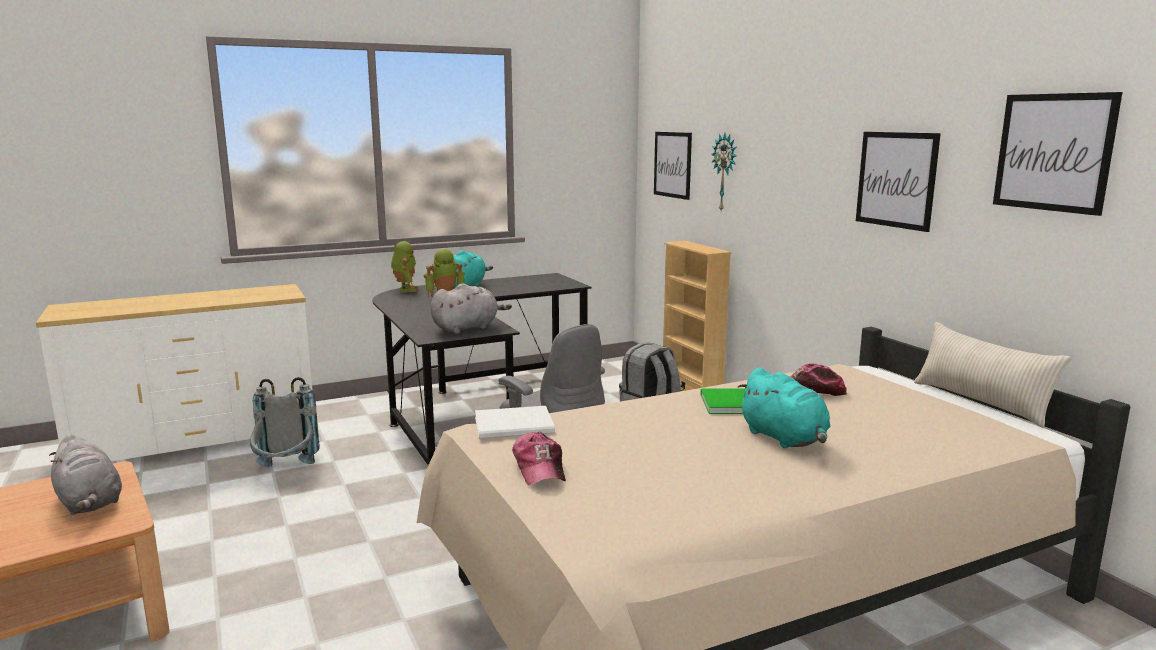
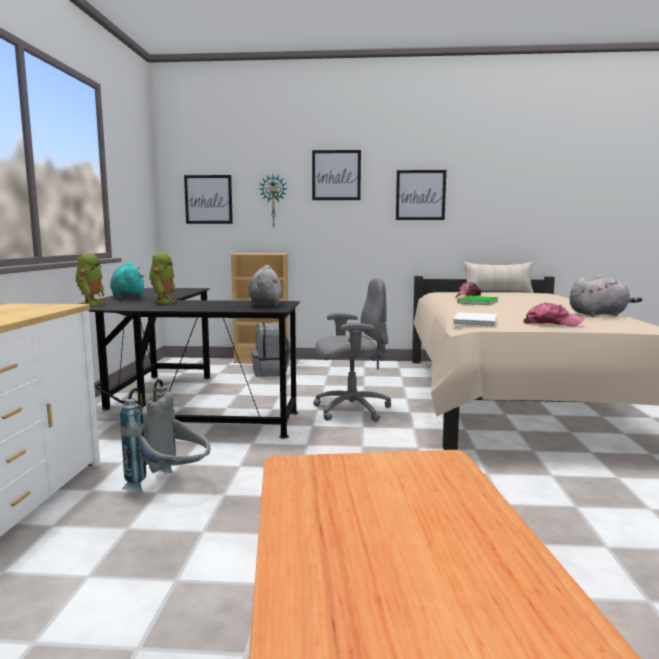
camera: 60 degrees left, 5 degrees down
(89, 503) = (378, 473): grey plush toy -> grey plush toy (599, 314)
(405, 290) = (91, 304): toy robot -> toy robot turned 75 degrees clockwise
(785, 439) = (533, 303): turquoise plush toy -> none
(1053, 152) = (506, 176): picture -> picture (336, 175)

